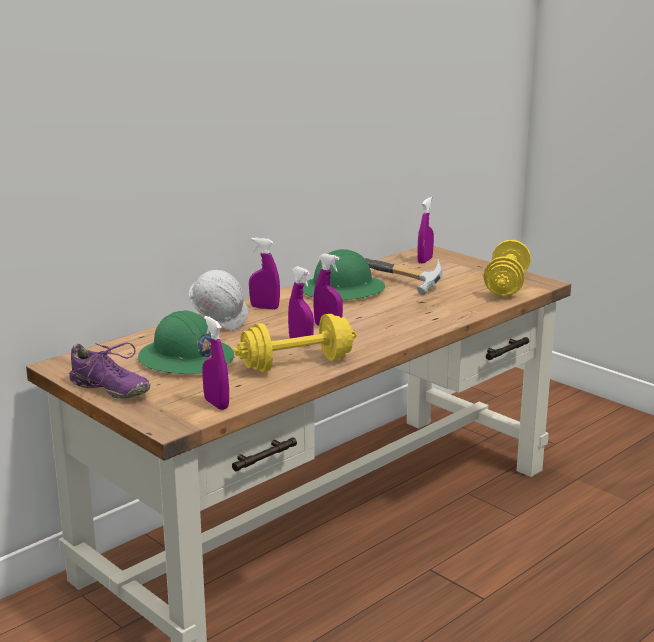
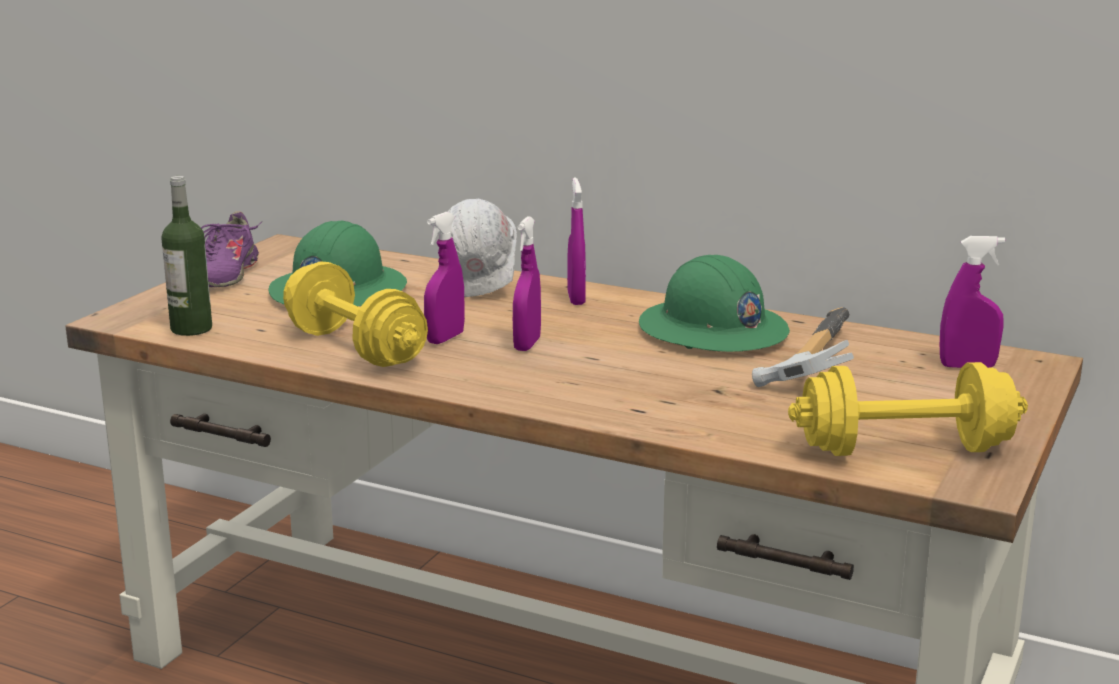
camera: 70 degrees right, 0 degrees up
(216, 404) = (191, 329): purple spray bottle -> bottle

